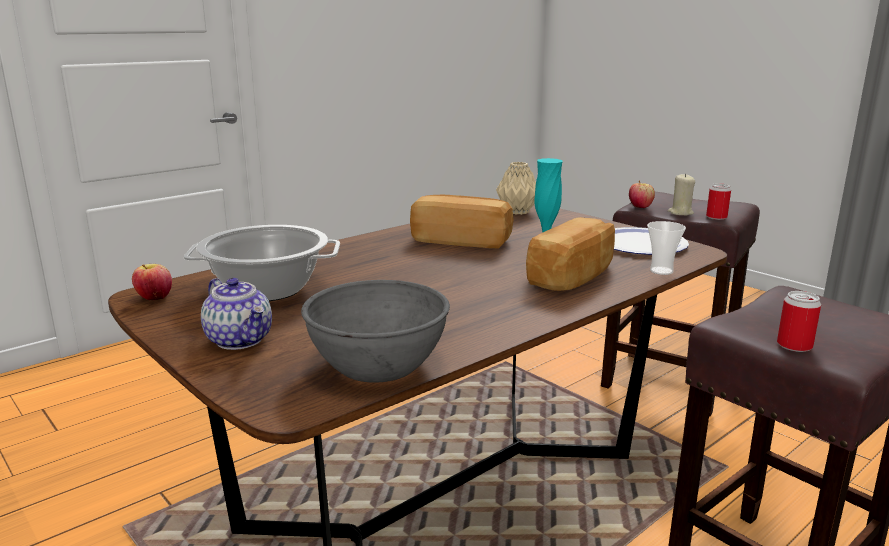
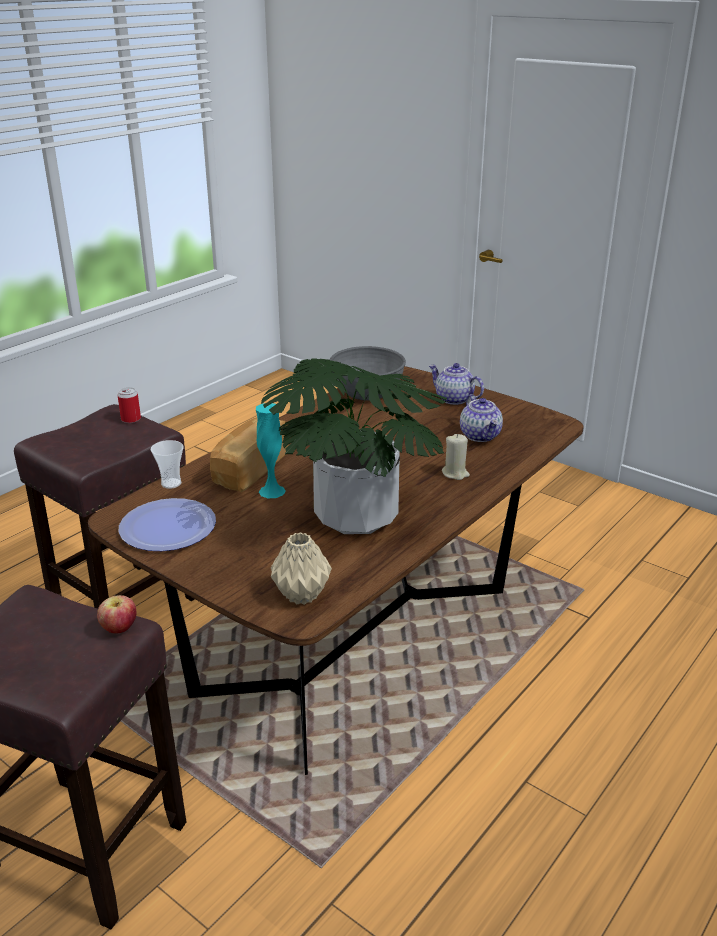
camera: 170 degrees right, 10 degrees up
(154, 298) = (547, 422): apple -> none
(267, 290) = (480, 435): cooking pot -> teapot
(462, 240) = (357, 516): bread -> potted plant
(680, 213) = (69, 619): beige candle -> beige candle (455, 473)
(716, 217) = (32, 601): can -> none

